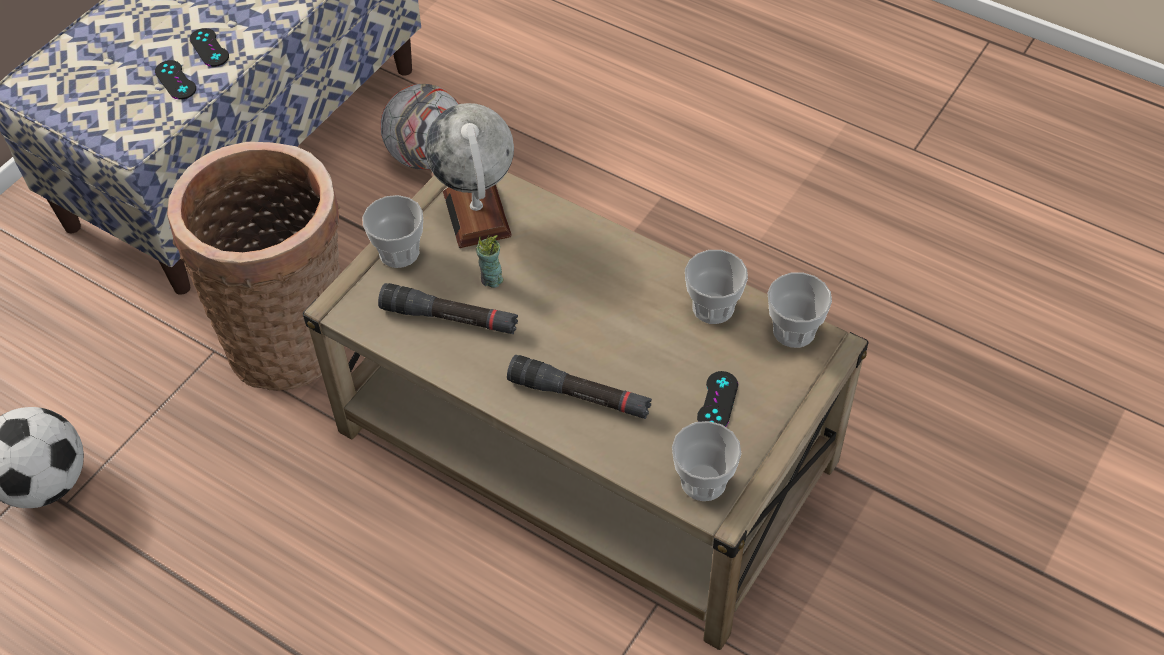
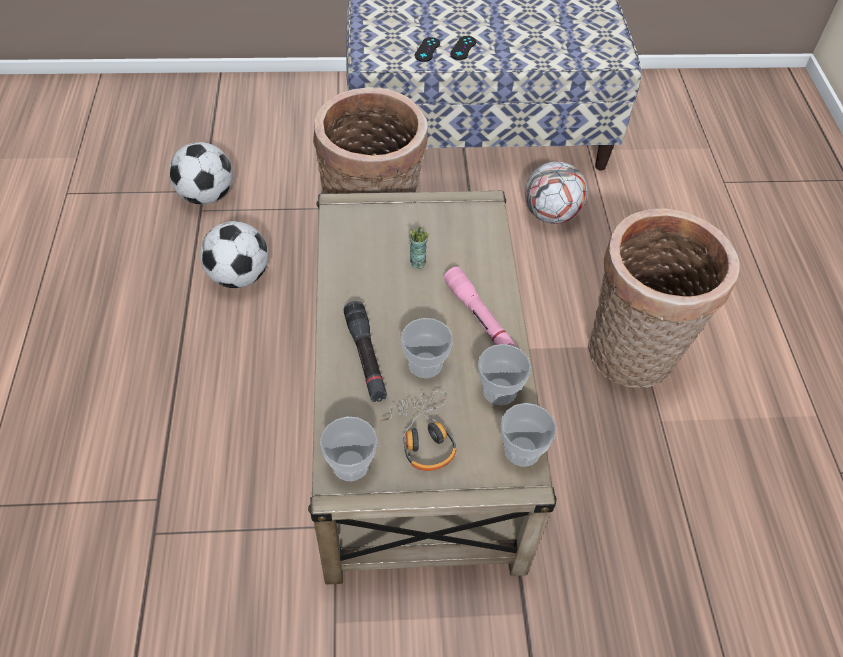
camera: 50 degrees right, 0 degrees up
(223, 516) = (239, 276): none -> football
(399, 252) = (398, 209): cup -> cup (425, 364)
(449, 318) = (371, 259): black flashlight -> none
(477, 214) = (460, 227): globe -> none
(610, 270) = (478, 317): none -> pink flashlight
(669, 214) = (631, 358): none -> basket
(717, 401) = (423, 436): black game controller -> headphones

